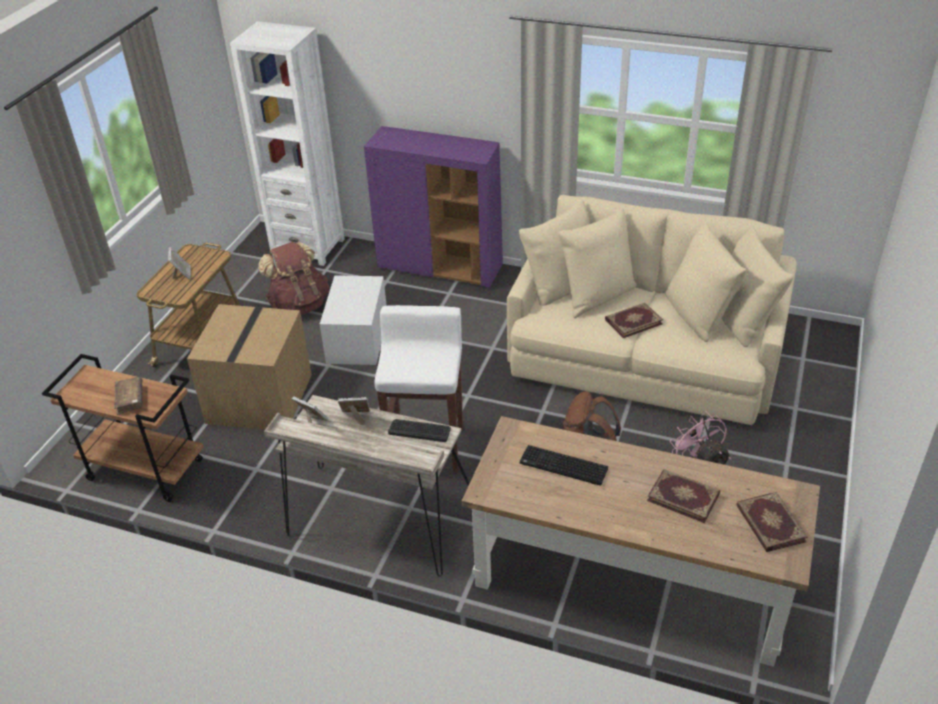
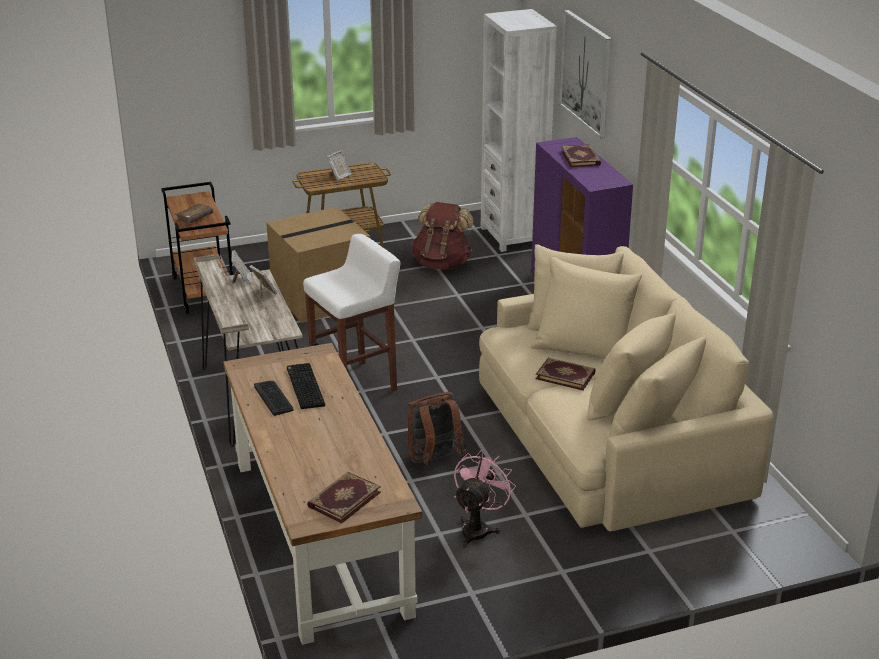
camera: 50 degrees right, 10 degrees down
(357, 338) = (437, 303): white storage box -> none
(381, 61) = (586, 73): none -> picture
(419, 430) = (279, 320): keyboard -> keyboard (273, 398)
(683, 496) = (331, 449): book -> book (581, 158)

